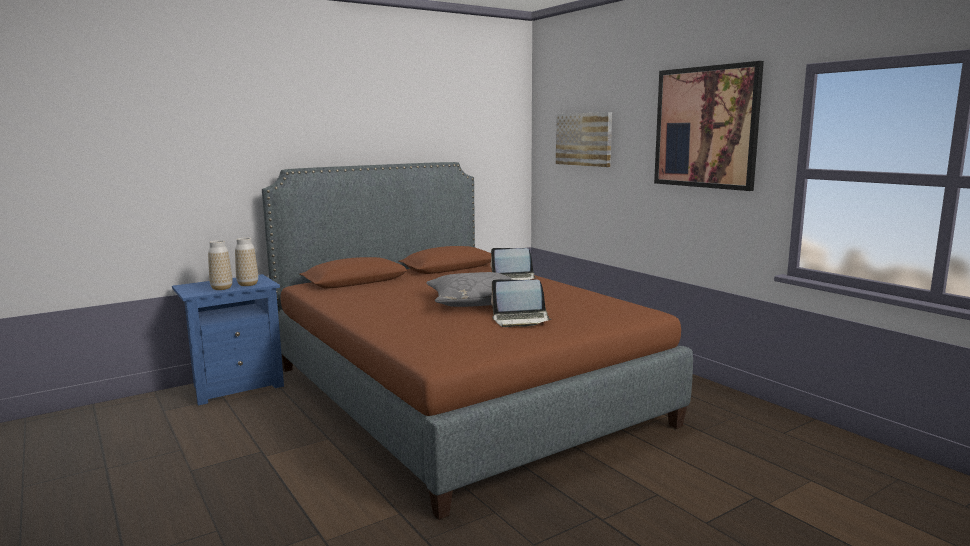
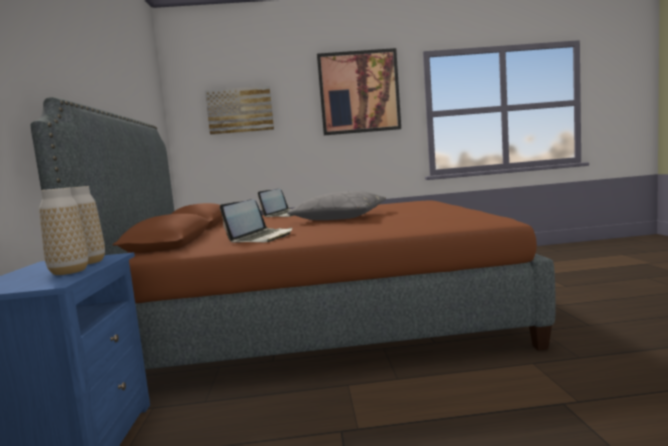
camera: 60 degrees left, 5 degrees down
(521, 319) = (411, 210): laptop -> laptop (261, 237)

